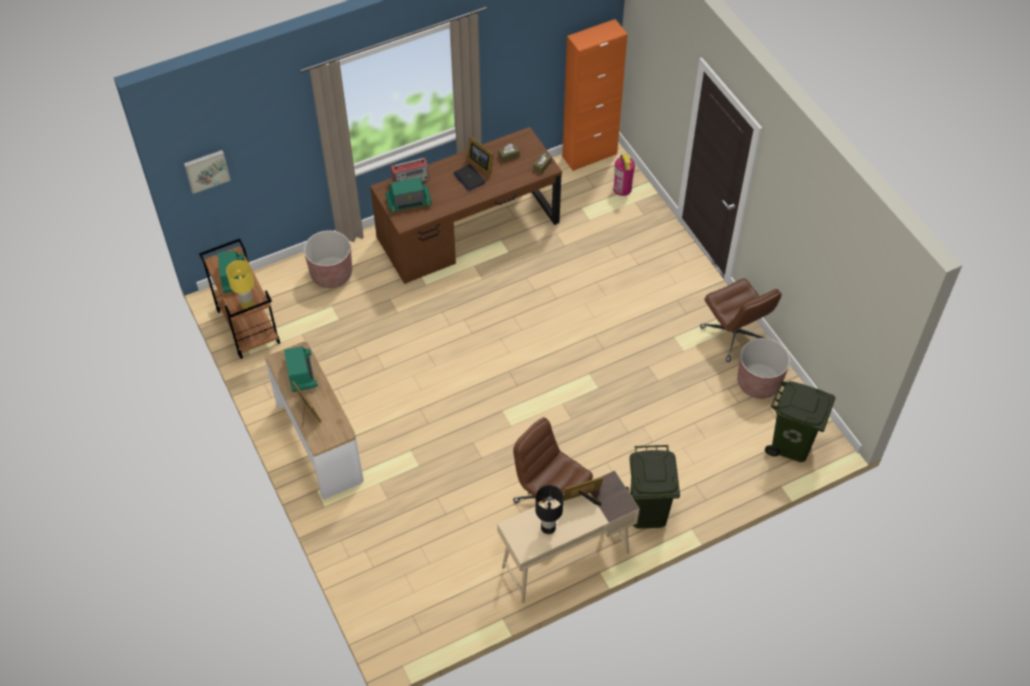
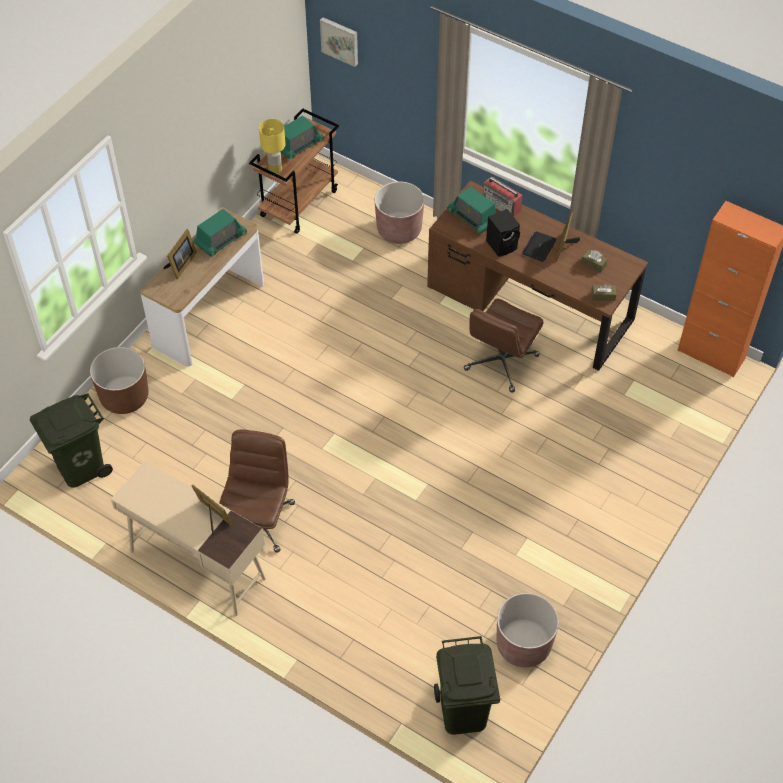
camera: 60 degrees right, 0 degrees up
(360, 543) = (124, 397): none -> brown planter
(450, 198) = (502, 245): none -> black speaker
(547, 528) = (162, 502): black table lamp -> none
(622, 188) = (690, 403): fire extinguisher -> none
(647, 511) = (294, 610): green trash can -> green trash can (80, 466)
(735, 335) = (570, 595): brown office chair -> brown office chair (501, 363)

